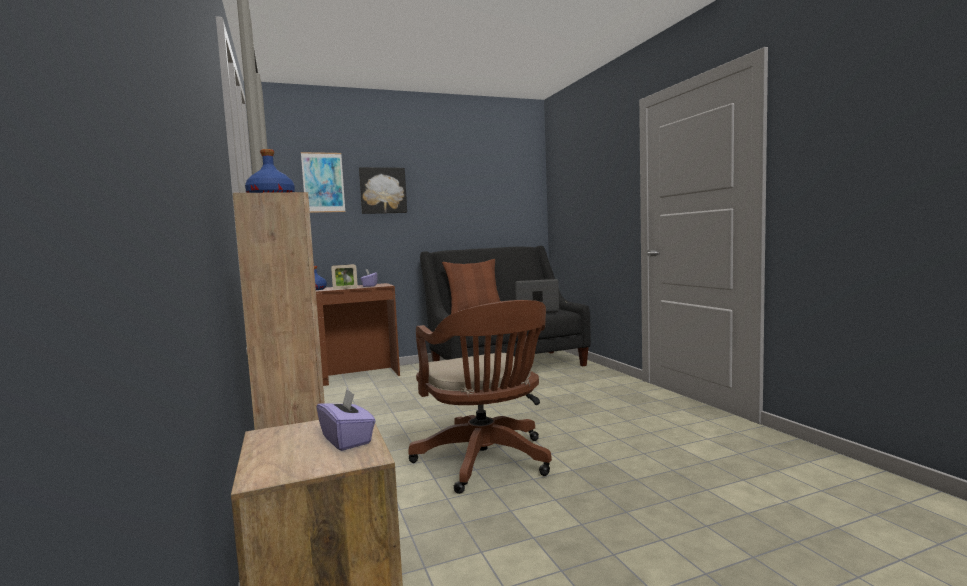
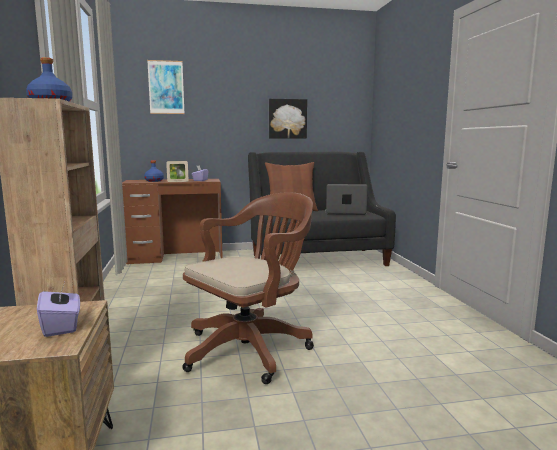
camera: 10 degrees right, 5 degrees up
(383, 190) = (218, 96): picture -> picture (287, 119)
(486, 462) = (251, 348): brown office chair -> brown office chair turned 120 degrees counterclockwise

